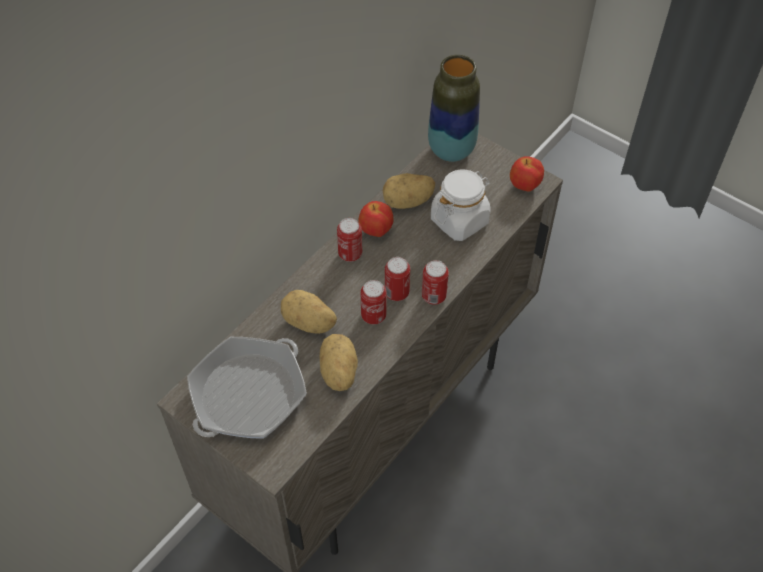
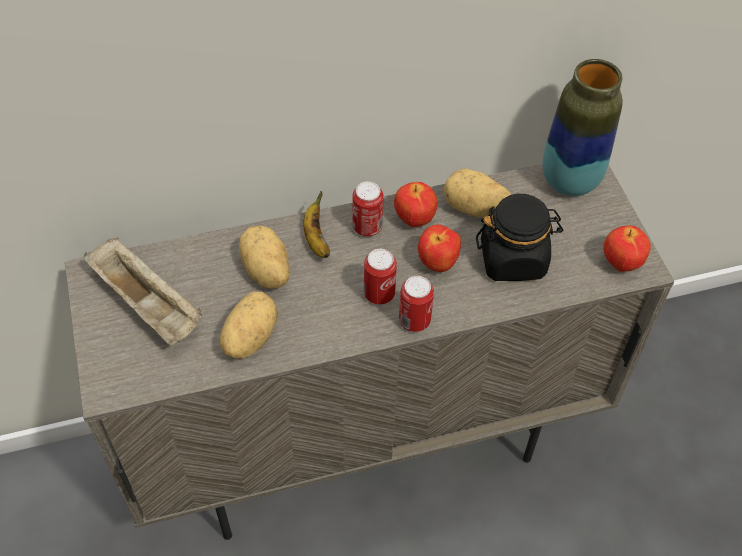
camera: 35 degrees right, 0 degrees up
(248, 394) = (148, 304): frying pan -> beige tray
(322, 281) = (316, 238): none -> banana
(373, 316) = (334, 303): can -> none
(416, 251) = (438, 263): none -> apple
(459, 220) = (513, 259): white jar -> black jar

